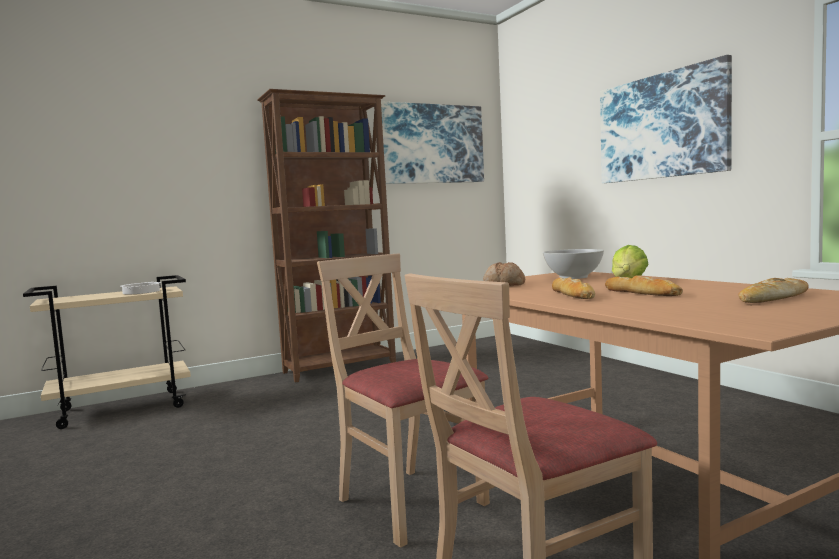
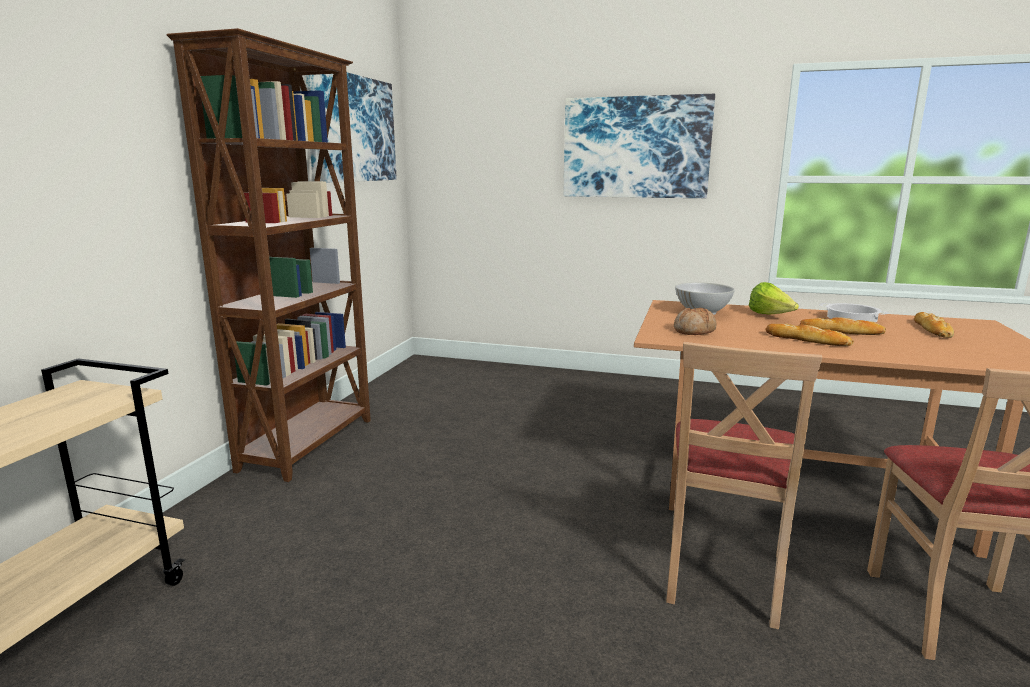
camera: 45 degrees left, 10 degrees up
(141, 292) = (68, 407): cooking pot -> cooking pot (852, 318)
(410, 503) = (723, 576): beige chair -> beige chair turned 75 degrees counterclockwise

